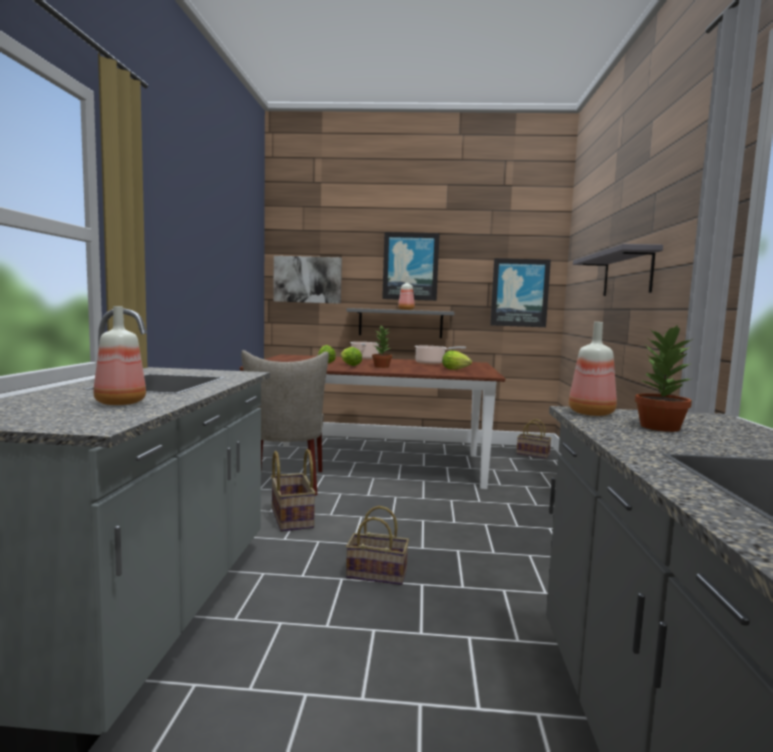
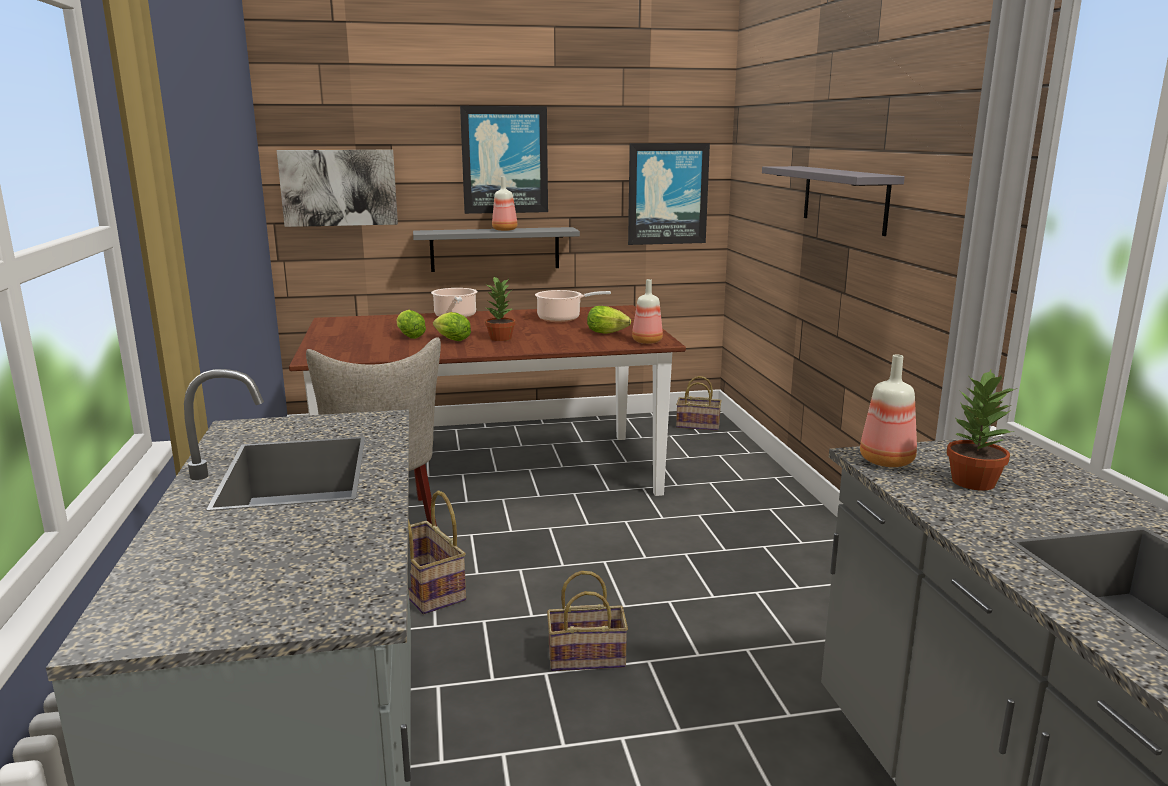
camera: 15 degrees left, 10 degrees up
(119, 403) = (312, 542): bottle -> bottle (647, 342)

